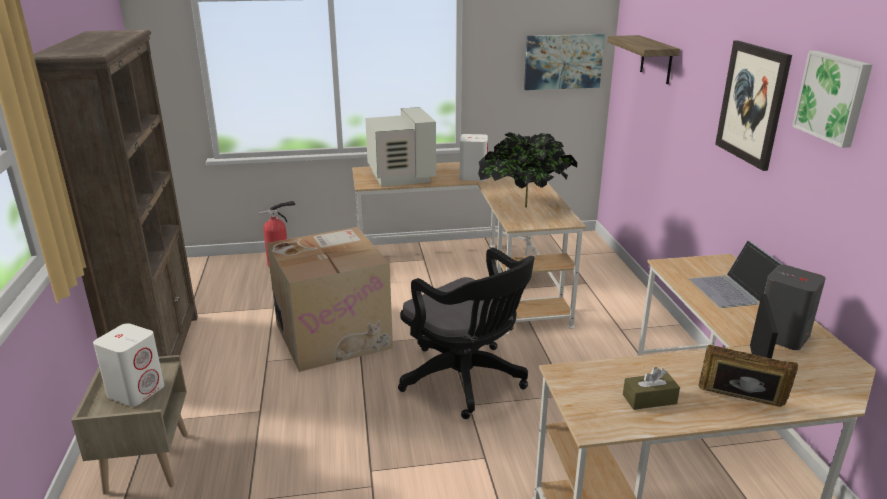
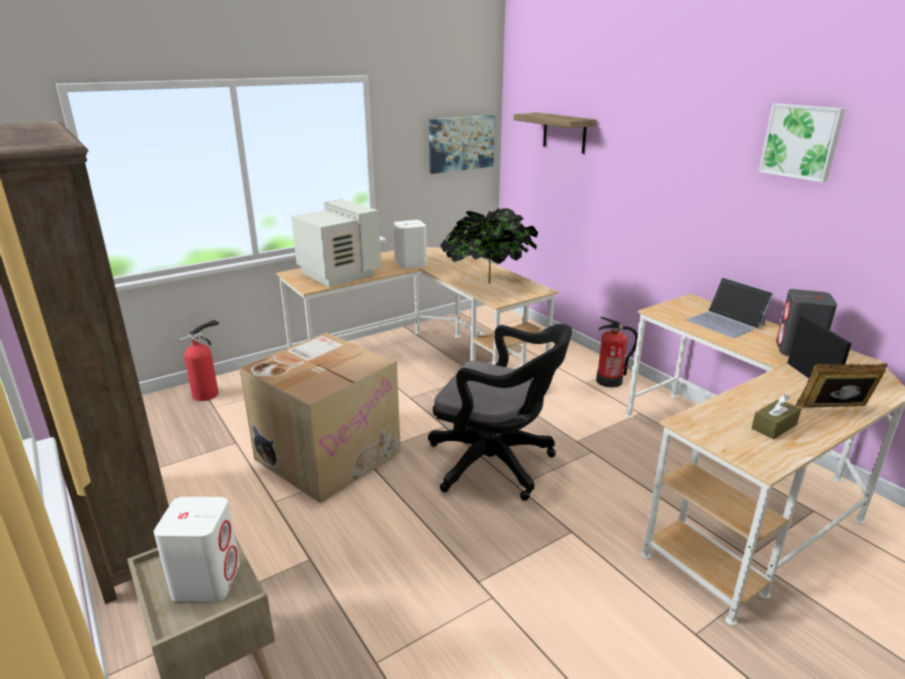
camera: 25 degrees left, 0 degrees up
(648, 333) = (609, 381): none -> fire extinguisher
(752, 103) = (700, 158): picture -> none

